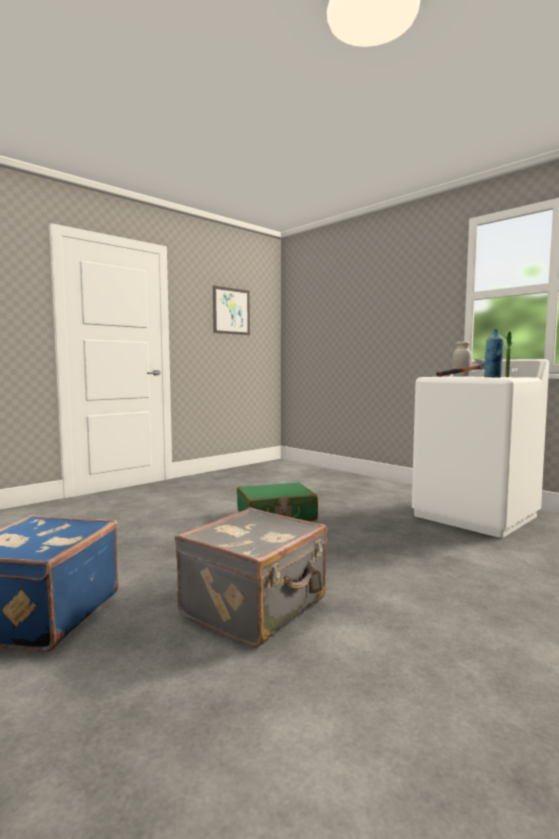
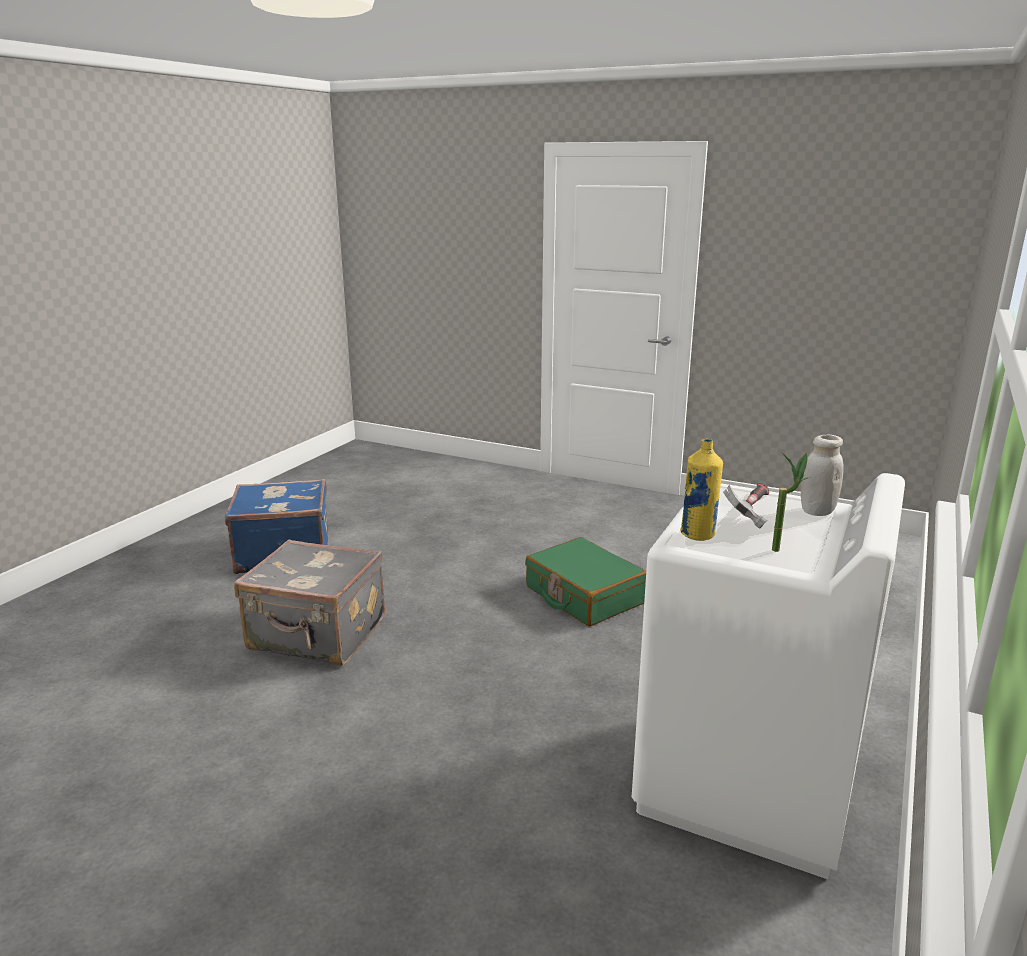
camera: 70 degrees right, 15 degrees up
(231, 311) = (833, 242): picture -> none
(492, 377) = (698, 535): blue bottle -> yellow bottle

